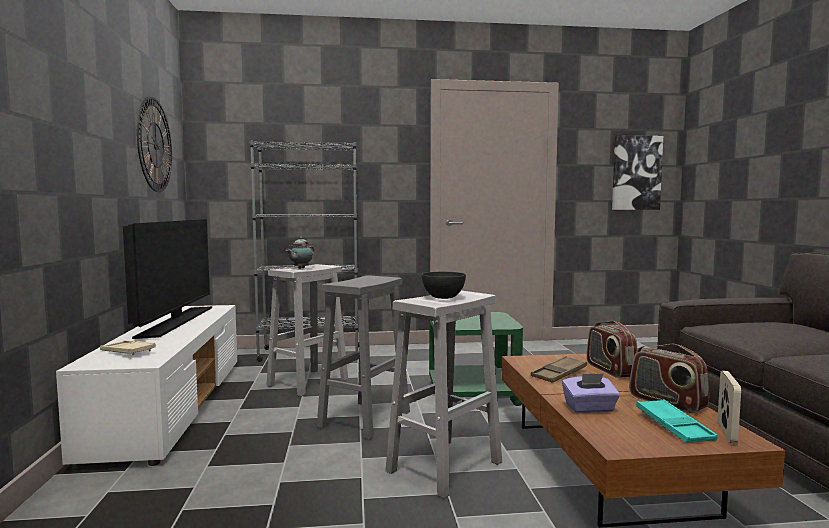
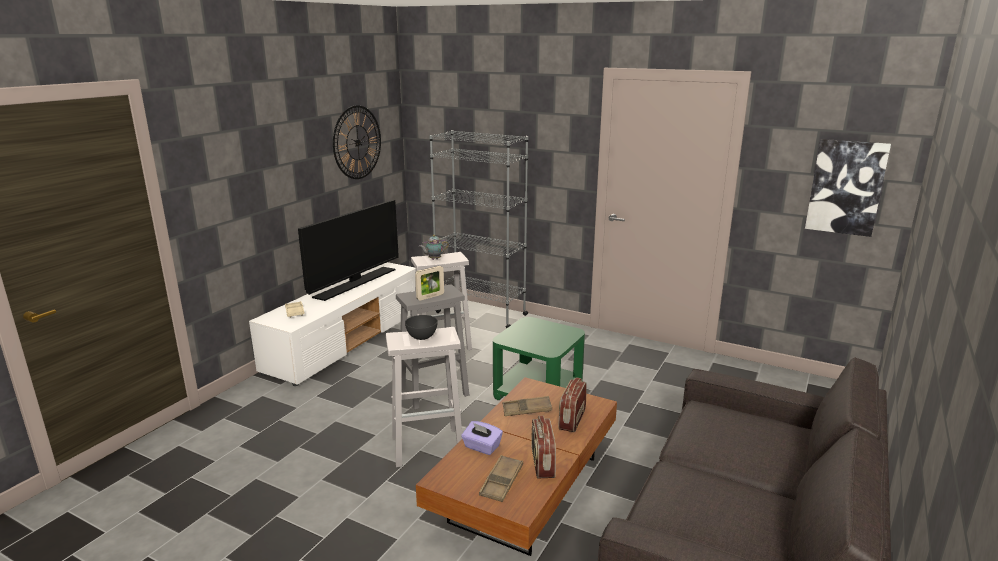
camera: 35 degrees right, 15 degrees up
(674, 426) = (501, 482): turquoise tray -> brown tray
(727, 433) = (522, 501): picture frame -> picture frame (430, 297)

